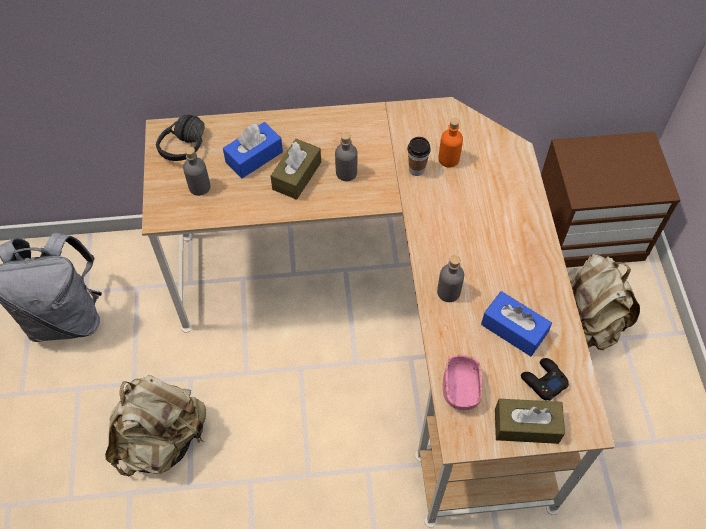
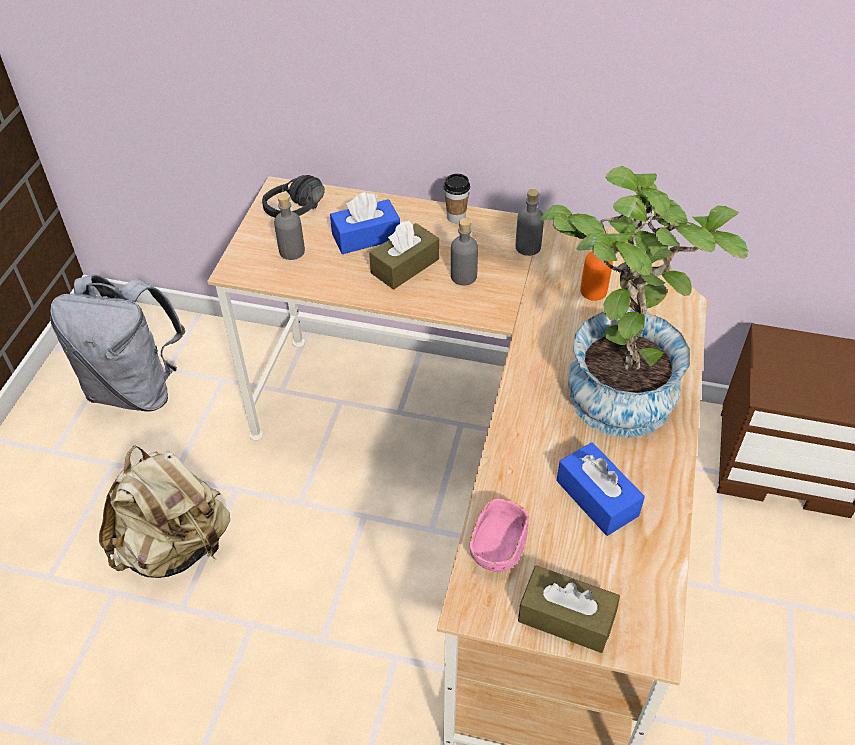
camera: 20 degrees right, 10 degrees down
(416, 169) = (549, 293): cup -> cup (456, 217)
(448, 292) = (530, 433): grey bottle -> grey bottle (528, 247)
(493, 234) = (615, 384): none -> potted plant
(543, 381) = (611, 570): black game controller -> none
(582, 324) = (738, 570): beige backpack -> none

